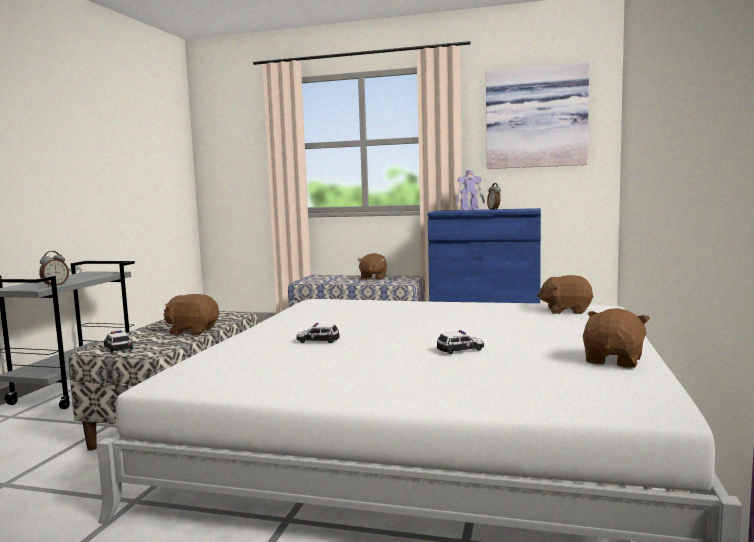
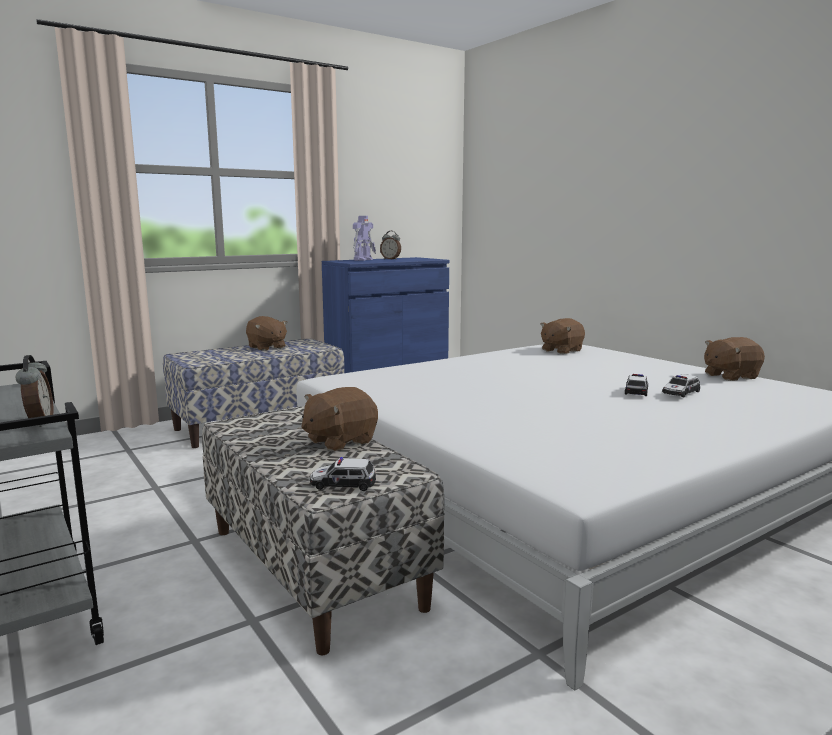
camera: 50 degrees left, 5 degrees up
(317, 340) = (517, 412): toy car -> toy car (680, 392)
(536, 118) = (399, 163): picture -> none
(614, 360) = (730, 376): brown plush toy -> brown plush toy turned 90 degrees counterclockwise

